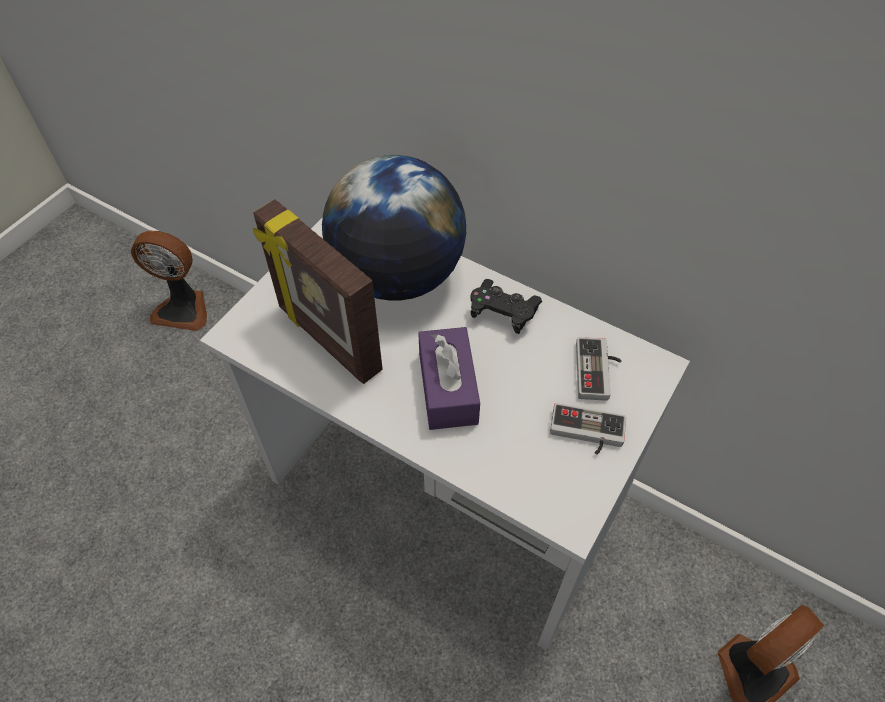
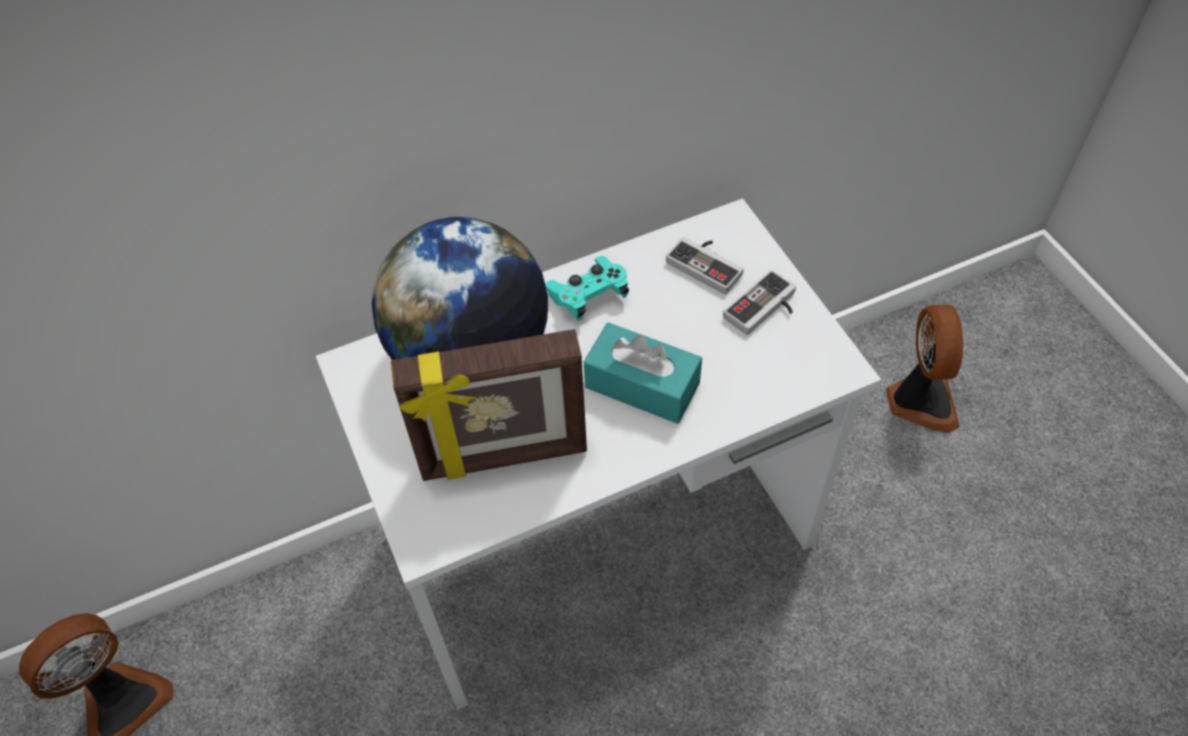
camera: 55 degrees left, 0 degrees up
(448, 388) = (642, 385): purple tissue box -> turquoise tissue box
(503, 313) = (588, 296): black game controller -> turquoise game controller

